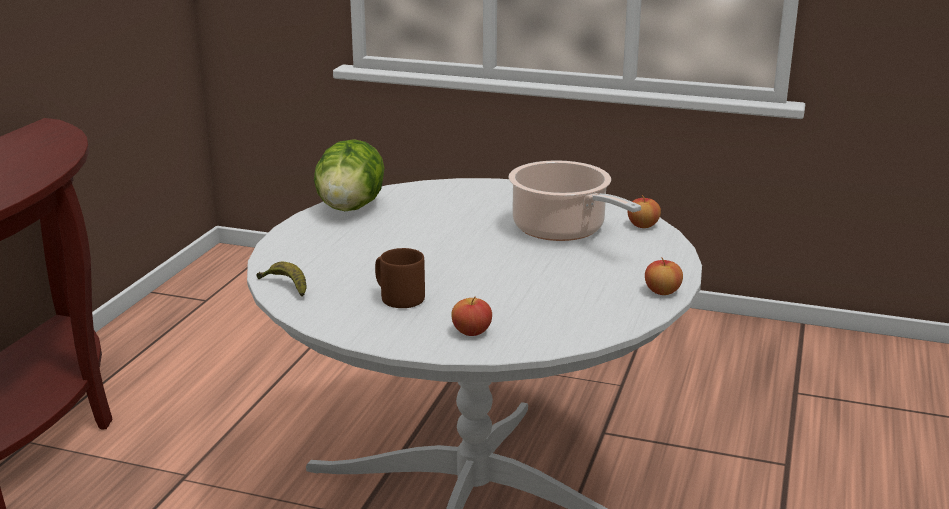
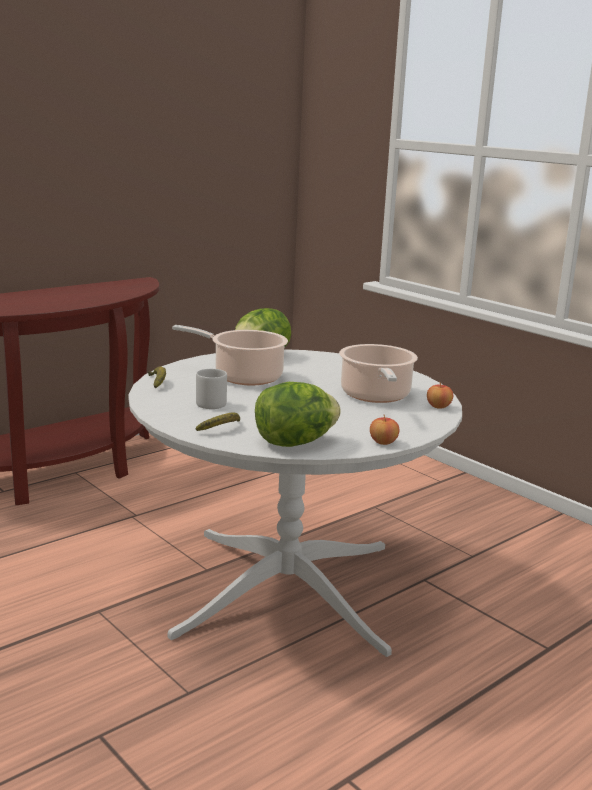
camera: 30 degrees right, 5 degrees down
(378, 246) = (244, 377): none -> cooking pot
(398, 298) = (210, 403): brown mug -> grey mug
(471, 332) = (222, 429): apple -> banana
(578, 324) = (294, 443): none -> lettuce

